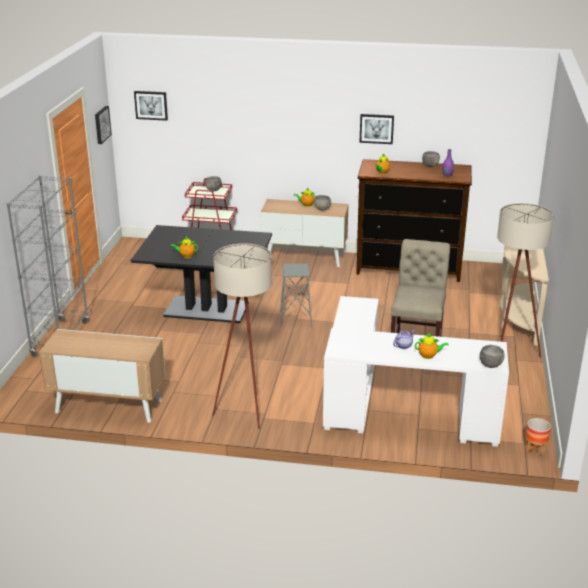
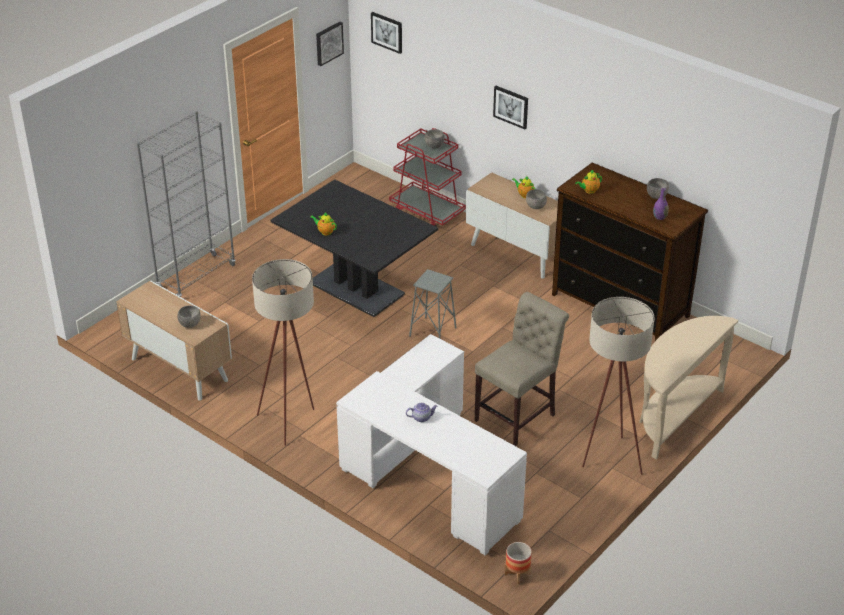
camera: 30 degrees right, 10 degrees up
(376, 128) = (609, 132): picture -> picture (511, 106)
(429, 356) = (433, 439): teapot -> none
(490, 365) = (479, 472): grey bowl -> grey bowl (190, 324)

